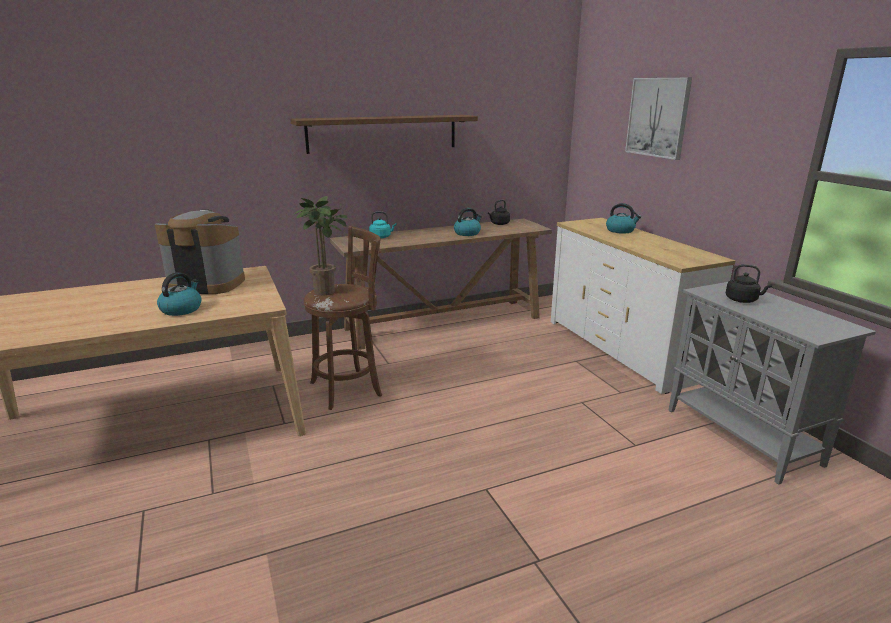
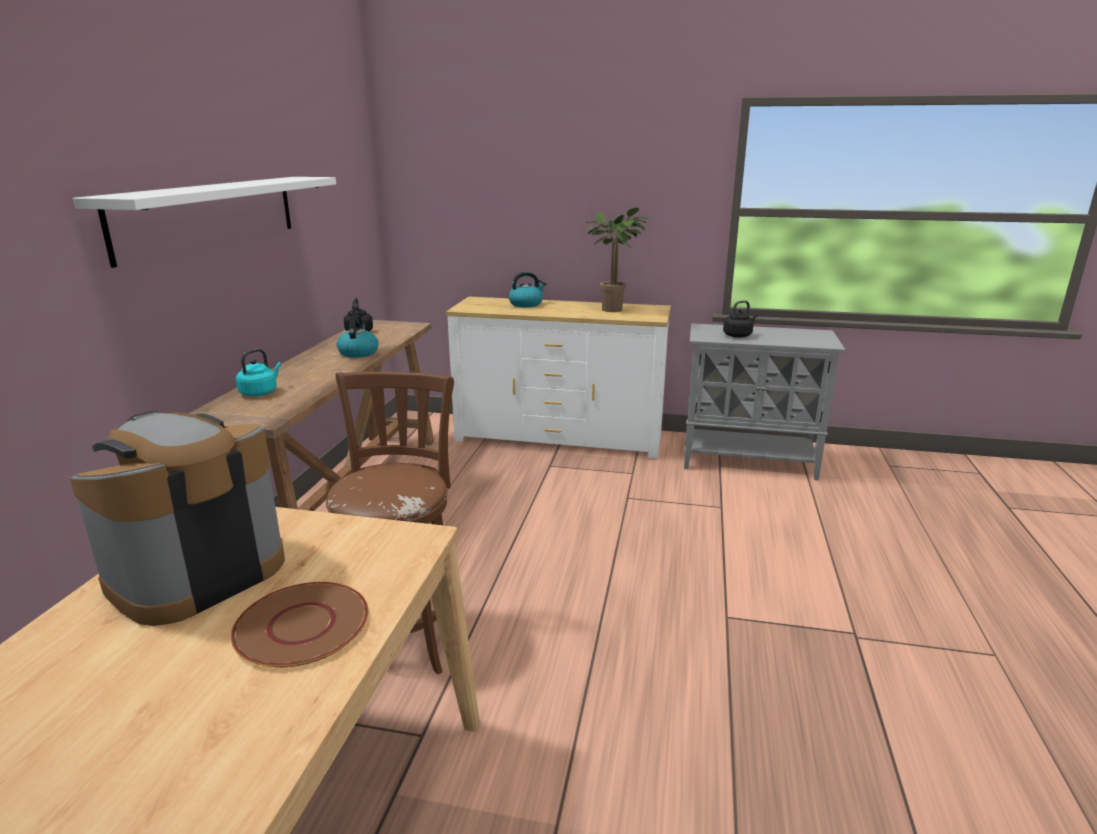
camera: 55 degrees left, 0 degrees up
(181, 309) = (301, 626): kettle -> brown plate
(326, 293) = (378, 492): potted plant -> potted plant (615, 309)
(383, 133) = (211, 215): brown shelf -> white shelf
(658, 117) = (535, 168): picture -> none

